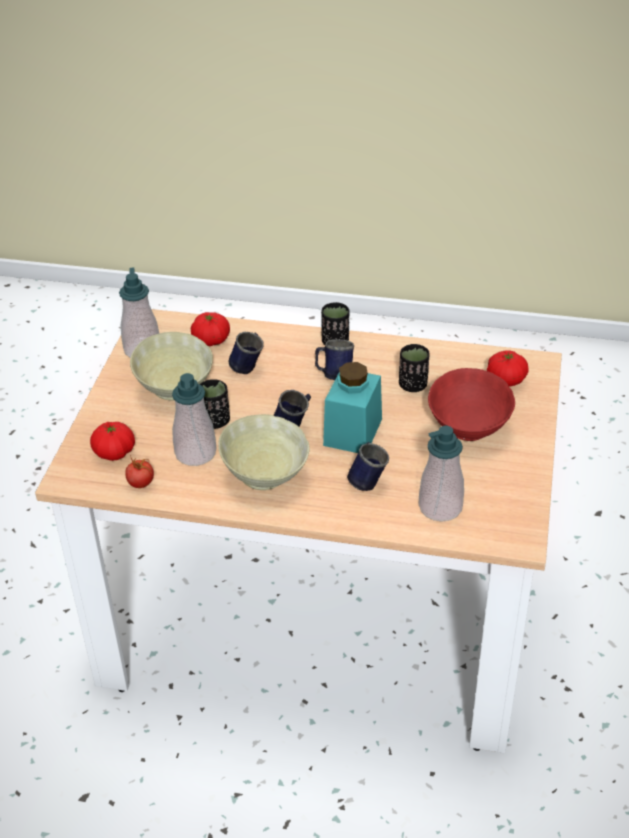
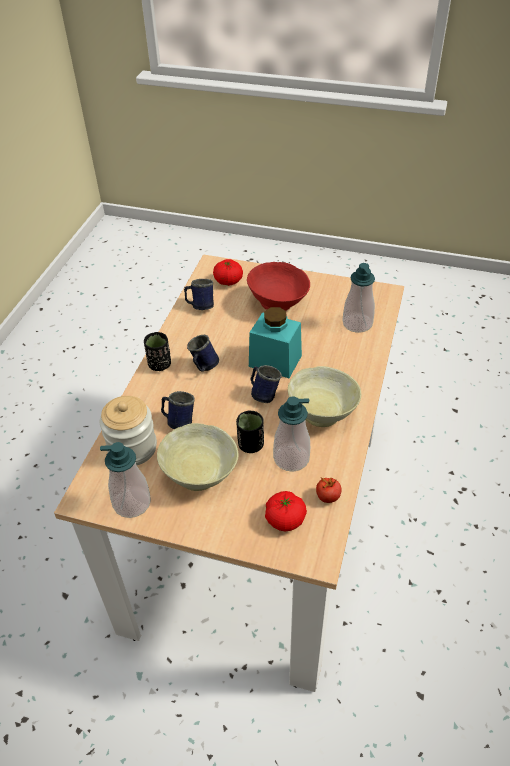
camera: 85 degrees left, 5 degrees up
(211, 340) = (132, 448): tomato -> jar
(367, 480) = (329, 356): blue mug -> blue mug (200, 306)
(413, 385) = (225, 325): black cup -> none

